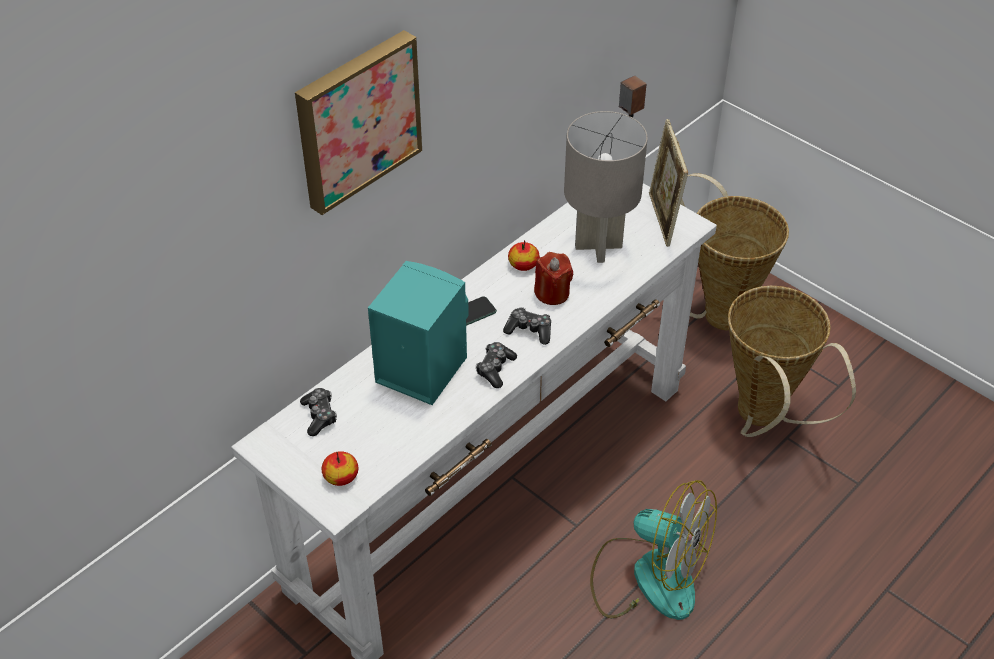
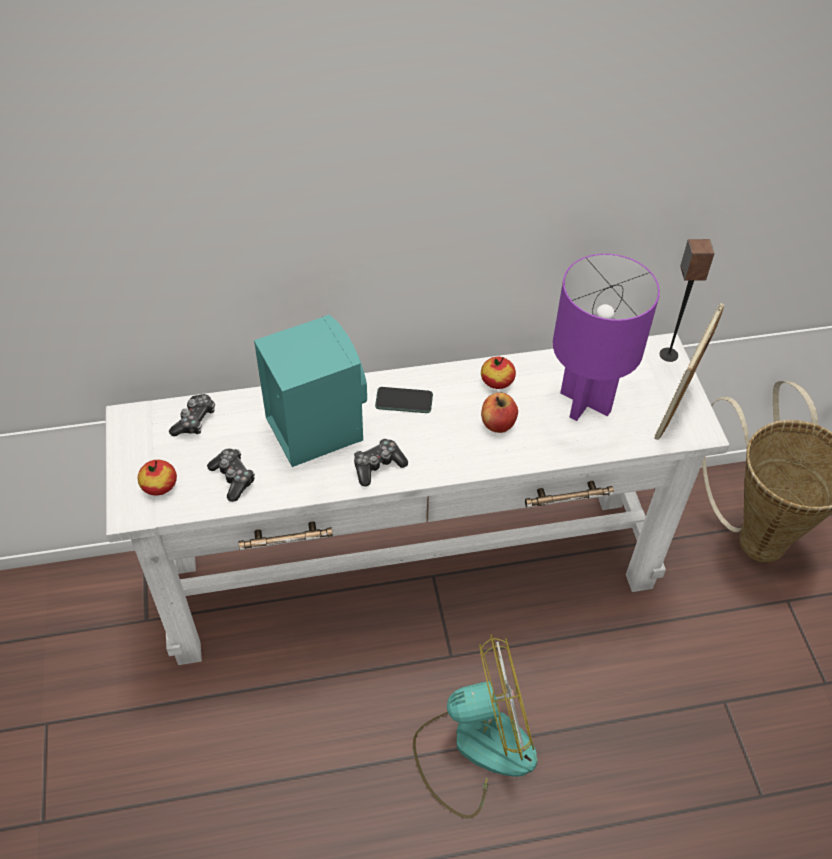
camera: 35 degrees right, 5 degrees up
(356, 119) = (293, 141): picture -> none
(529, 330) = (443, 447): game controller -> game controller (233, 478)
(552, 293) = (498, 423): red candle -> apple
(599, 247) = (585, 403): grey table lamp -> purple table lamp
(648, 576) = (474, 746): fan -> fan turned 75 degrees counterclockwise
(763, 420) = (714, 668): basket -> none

